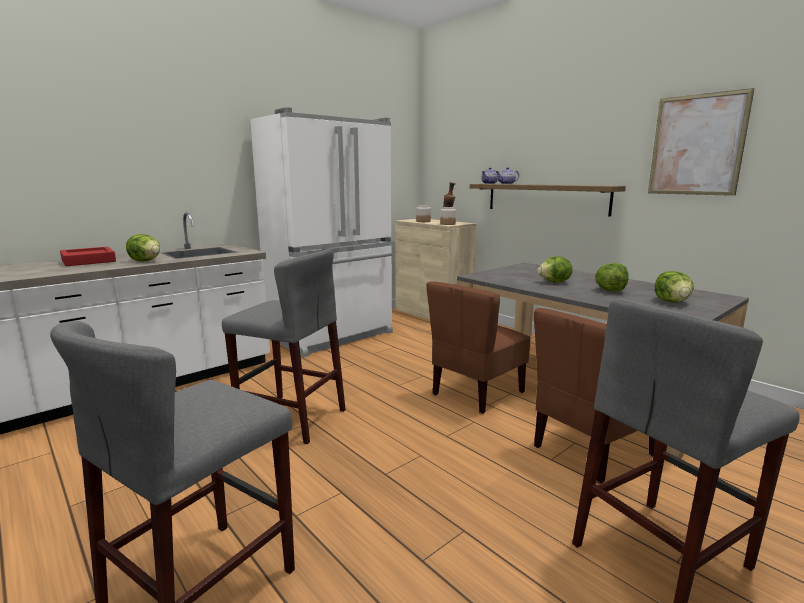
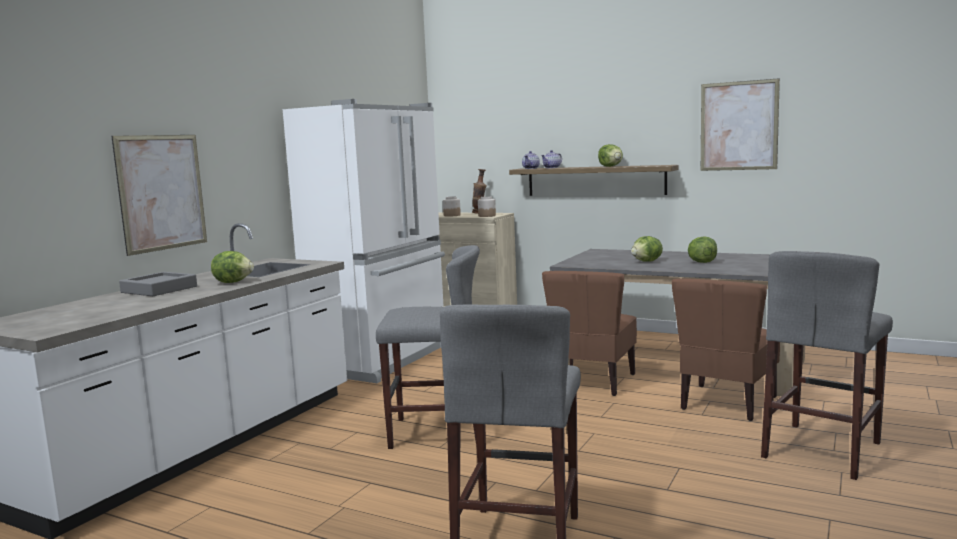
camera: 20 degrees left, 5 degrees down
(88, 261) = (159, 289): red tray -> grey tray
(117, 182) = (162, 192): none -> picture
(672, 302) = (759, 264): lettuce -> lettuce (611, 166)

